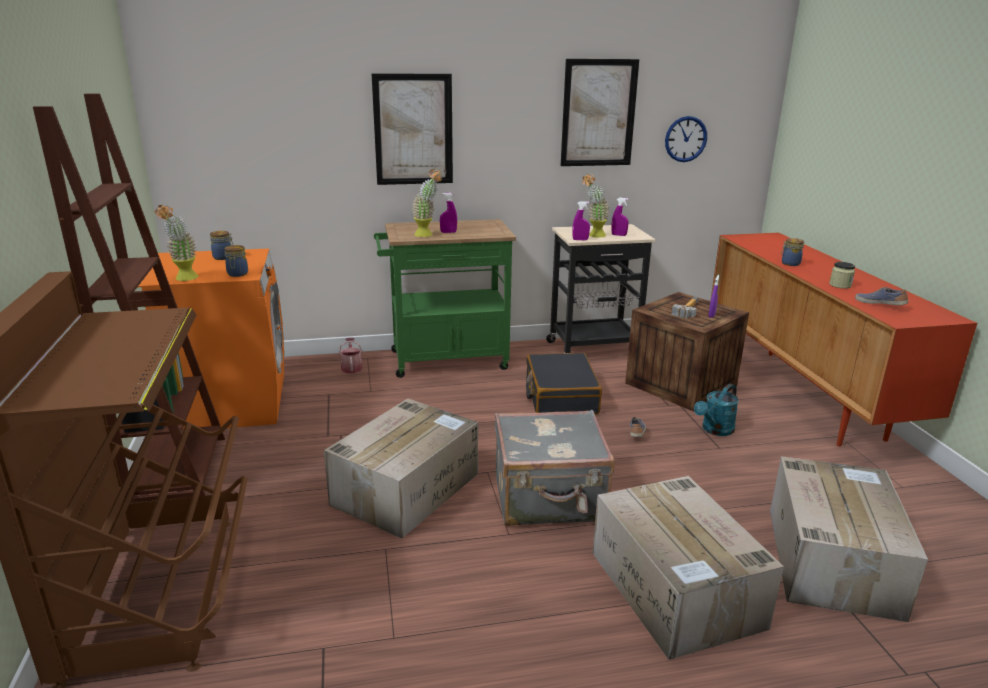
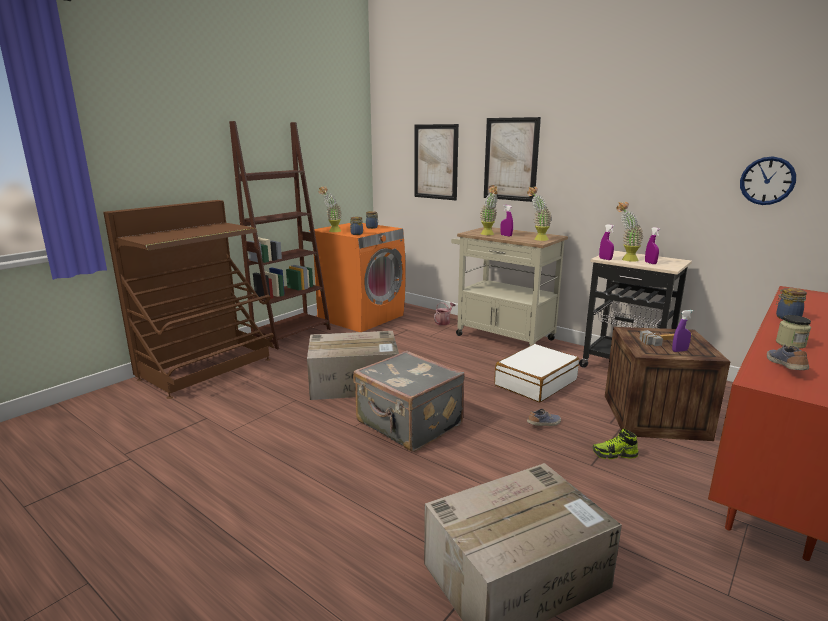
camera: 50 degrees right, 5 degrees down
(445, 360) = (502, 337): green cart -> beige cart
(490, 230) = (537, 239): none -> potted plant
(560, 396) = (535, 382): black suitcase -> white suitcase
(598, 113) = (666, 151): picture -> picture (435, 162)
(677, 590) = (374, 506): cardboard box -> none
(715, 430) = (614, 454): turquoise watering can -> shoe

